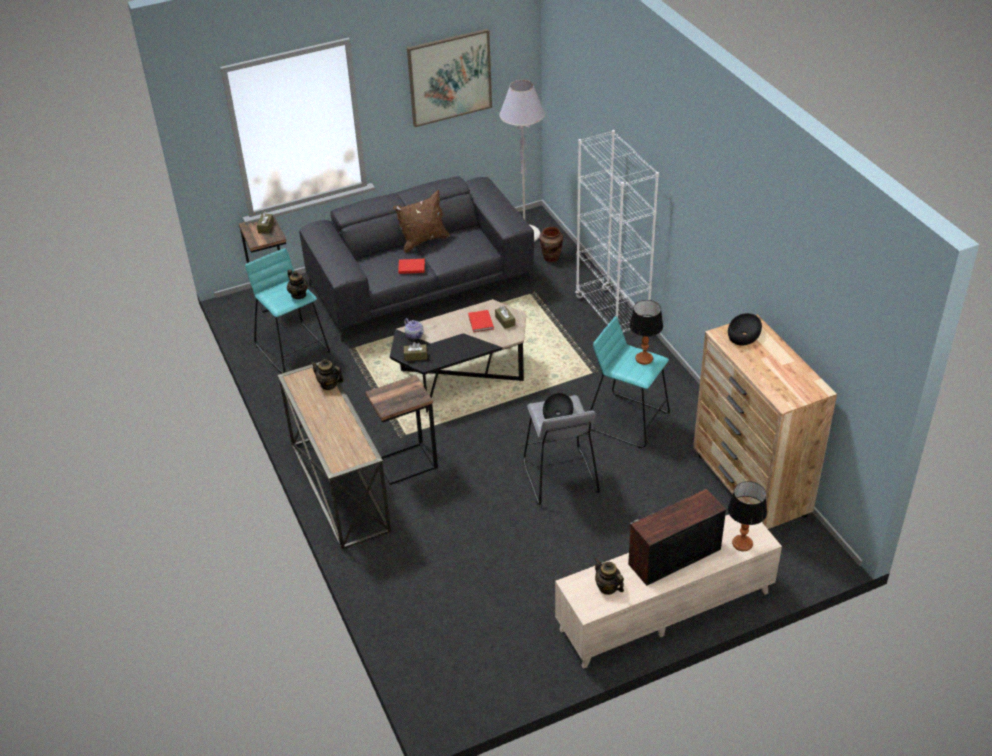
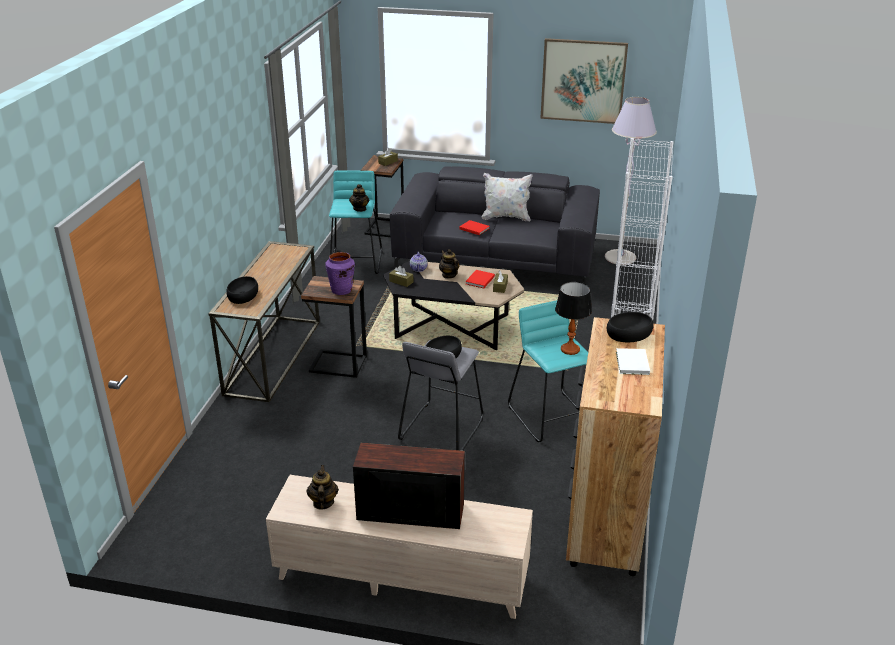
camera: 35 degrees right, 10 degrees down
(328, 384) = (292, 259): teapot -> teapot (449, 275)
(334, 444) = (242, 295): none -> black bowl
(411, 394) = (341, 290): none -> purple vase
(423, 241) = (506, 217): brown pillow -> white pillow
(551, 257) = (625, 280): brown vase -> none
(742, 543) = (486, 535): table lamp -> none
(774, 360) = (631, 364): none -> white book

